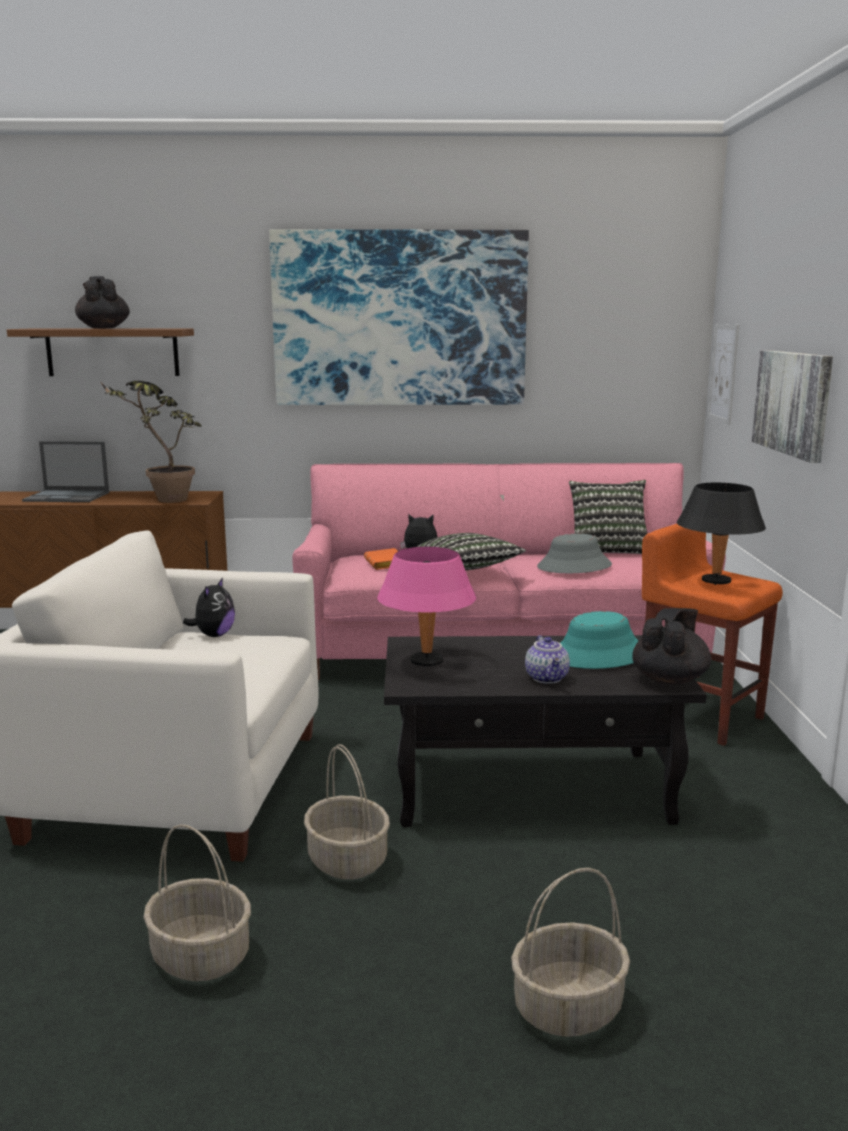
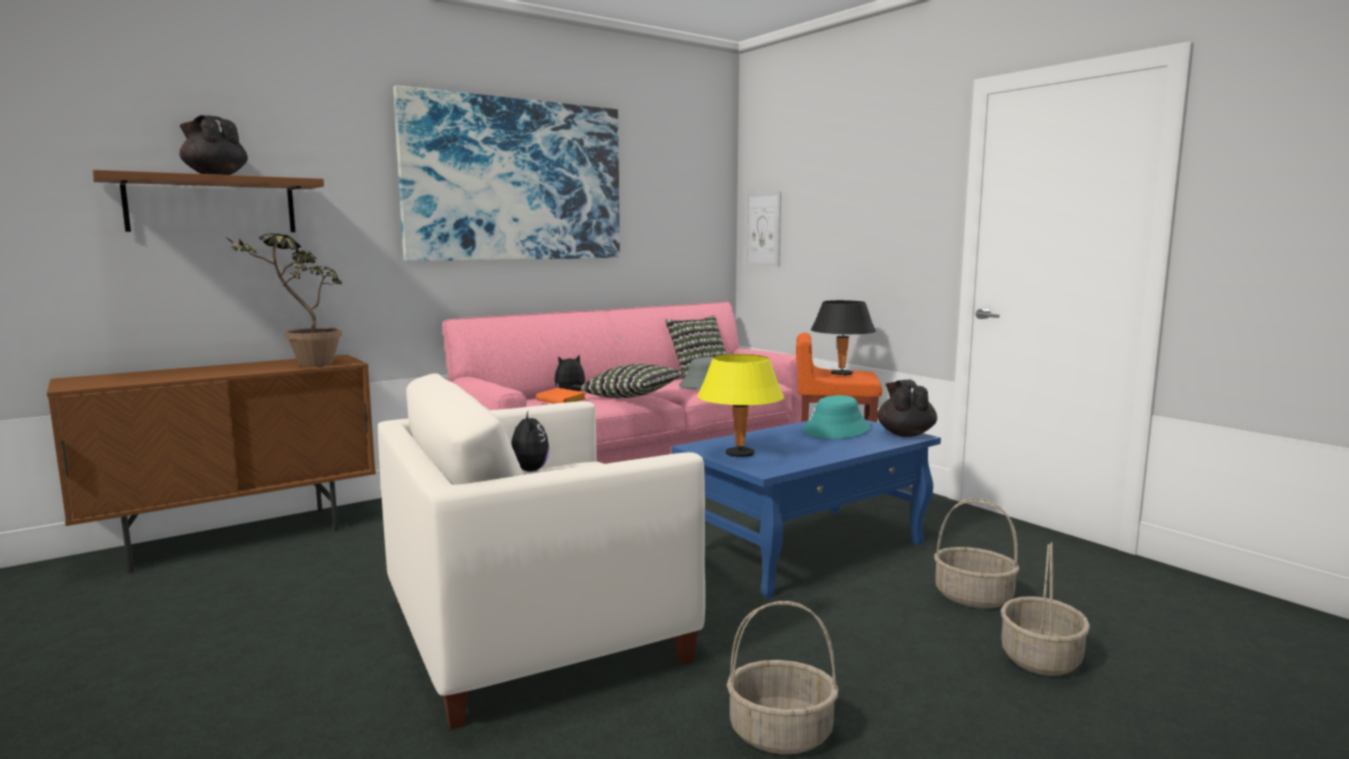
camera: 35 degrees left, 5 degrees down
(68, 497) = (172, 373): laptop -> none
(348, 860) = (770, 631): basket -> basket (974, 597)
(426, 662) = (739, 454): pink table lamp -> yellow table lamp
(532, 787) = (807, 548): black coffee table -> blue coffee table
(548, 678) = (839, 447): teapot -> none
(793, 403) = (867, 240): picture -> none

